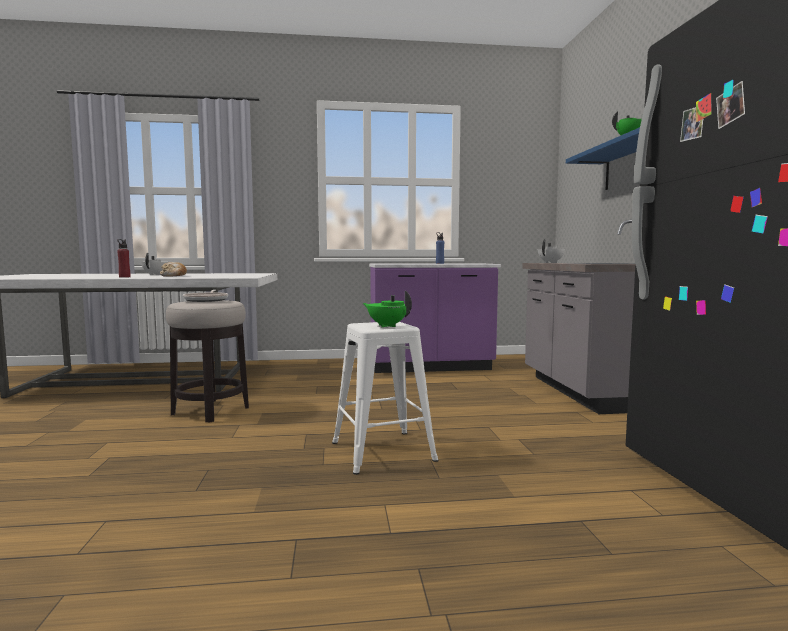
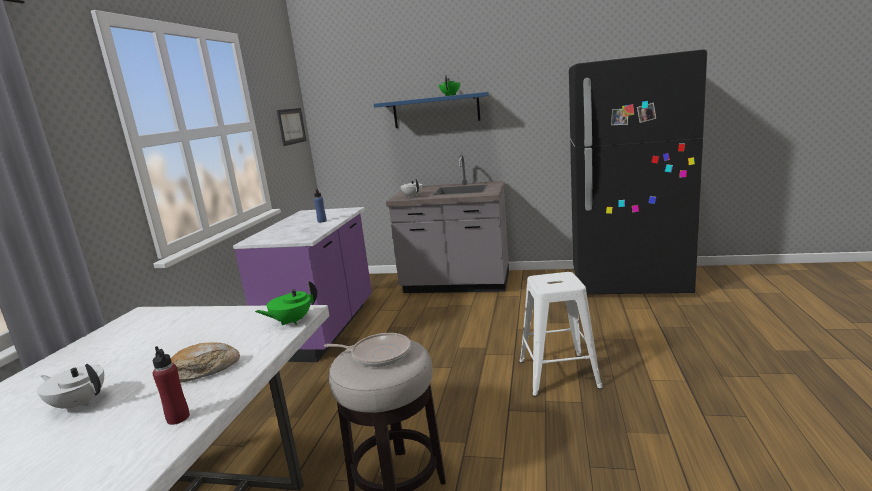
camera: 70 degrees left, 10 degrees up
(387, 326) = (561, 279): green teapot -> green teapot (291, 321)
(522, 189) = (291, 126): none -> picture

